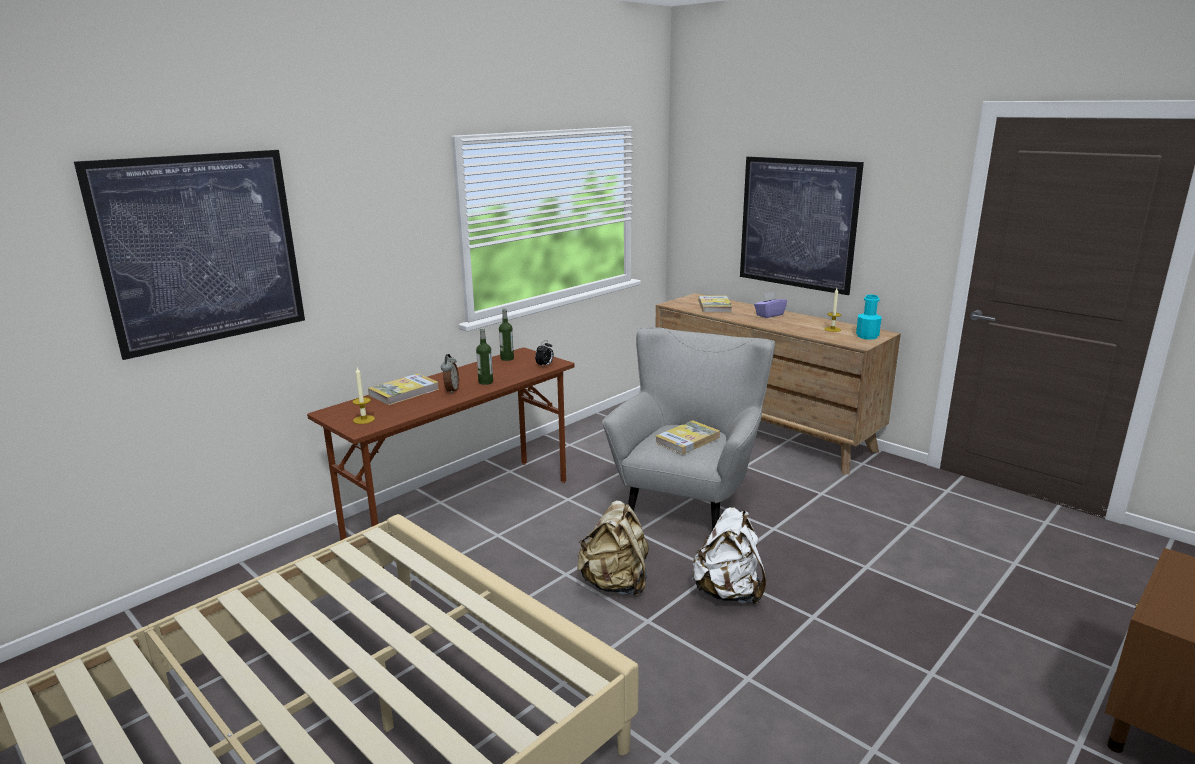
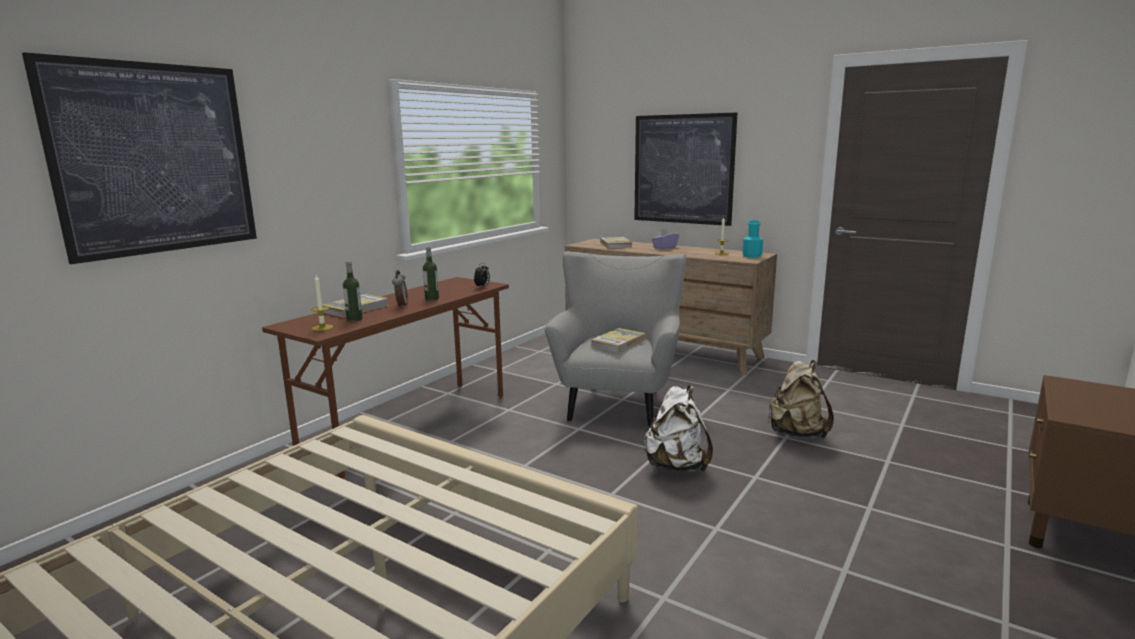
camera: 10 degrees left, 5 degrees down
(507, 358) = (445, 284): bottle -> bottle (354, 319)
(615, 584) = (573, 469): beige backpack -> beige backpack (796, 433)

